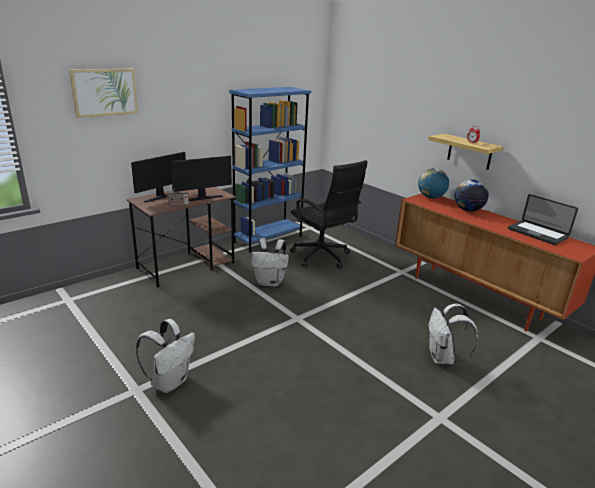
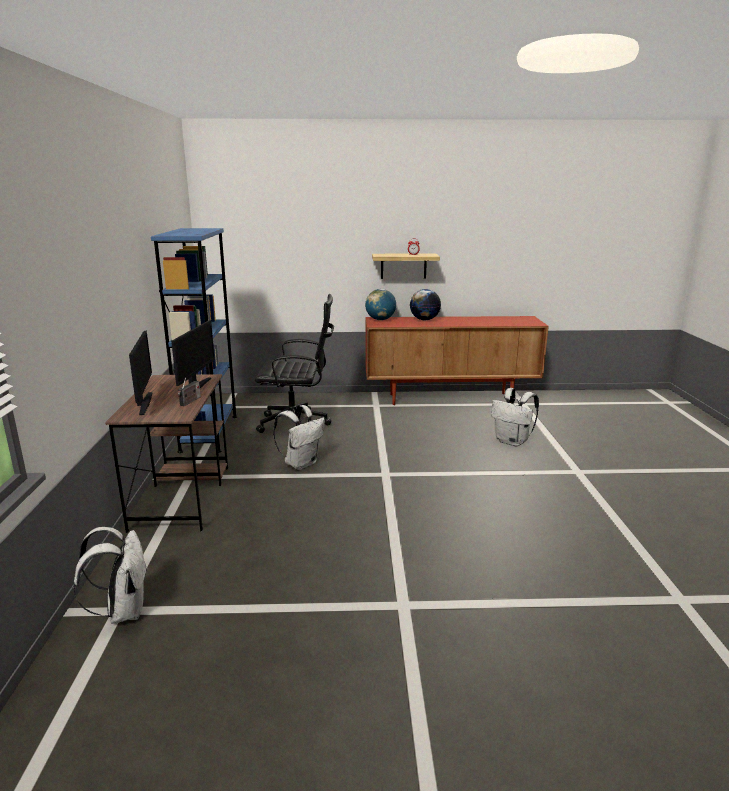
camera: 50 degrees left, 5 degrees down
(104, 92) = (64, 251): picture -> none
(170, 381) = (411, 578): white backpack -> white backpack (123, 611)
(537, 233) = (492, 319): laptop -> none

